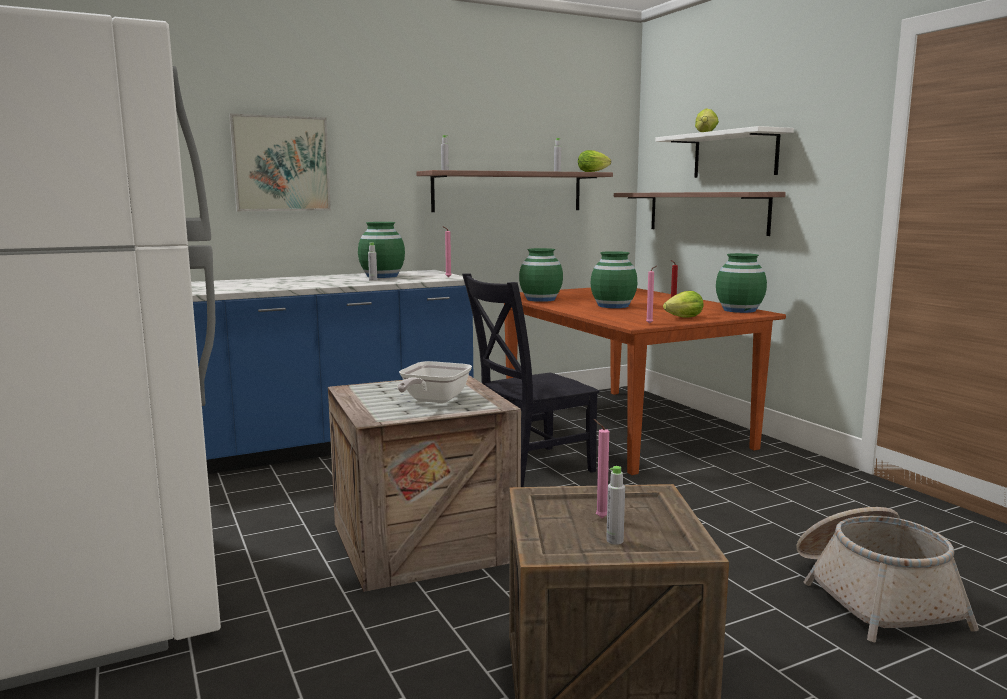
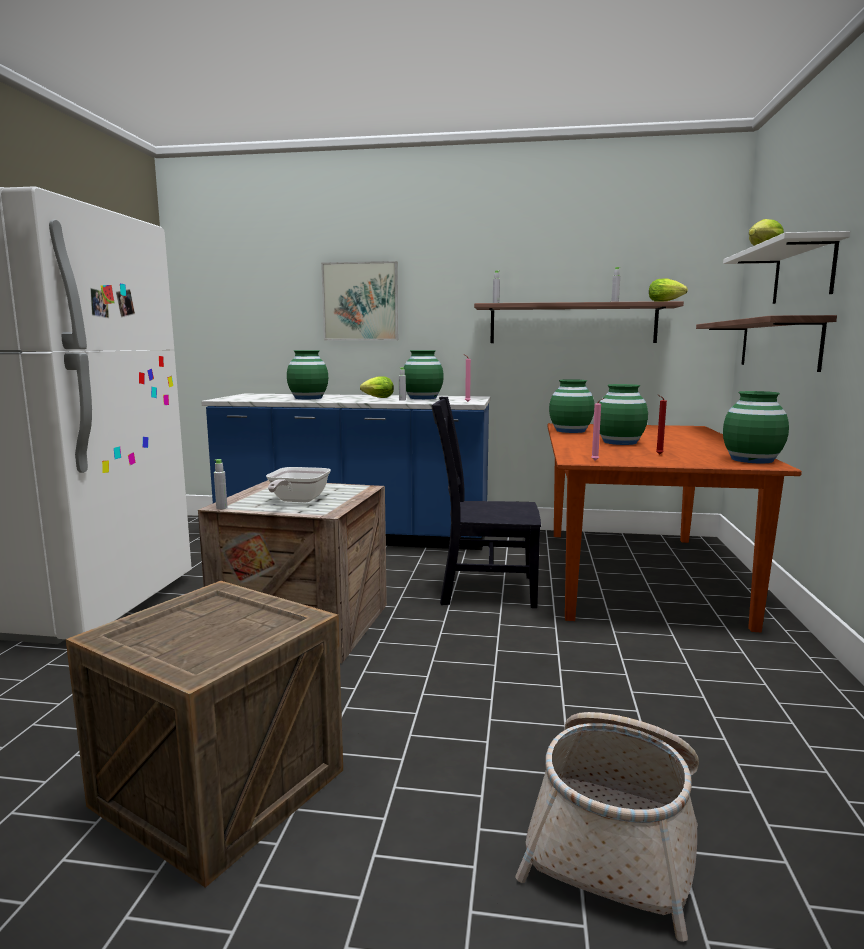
camera: 35 degrees right, 0 degrees up
(252, 285) = (308, 398): none -> green vase
(432, 401) = (296, 501): frying pan -> frying pan turned 45 degrees counterclockwise
(599, 517) = (216, 623): pink candle -> none
(614, 541) = (175, 644): grey bottle -> grey bottle (221, 508)
(682, 318) = (650, 460): lettuce -> lettuce (376, 398)

